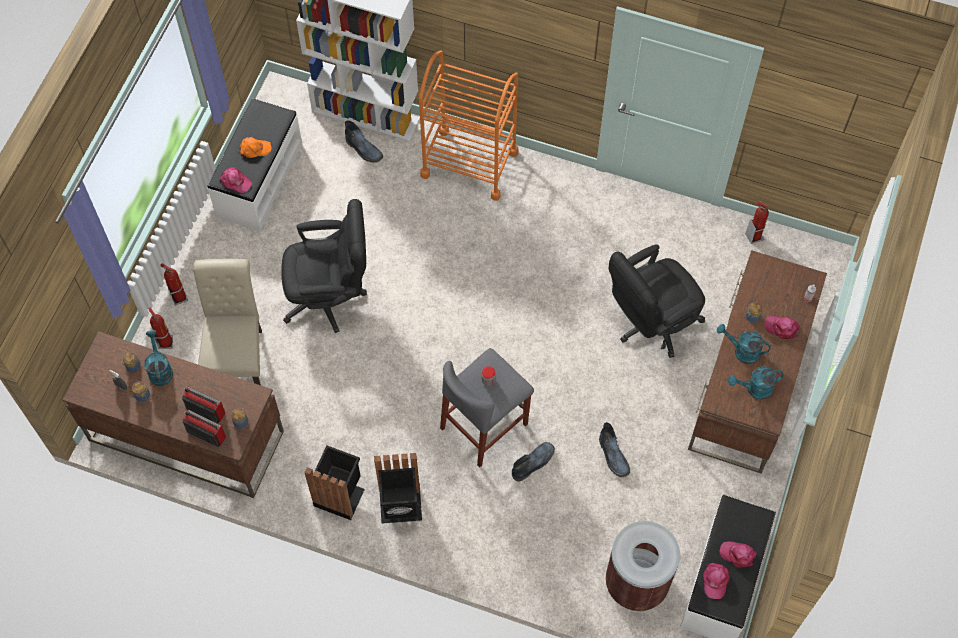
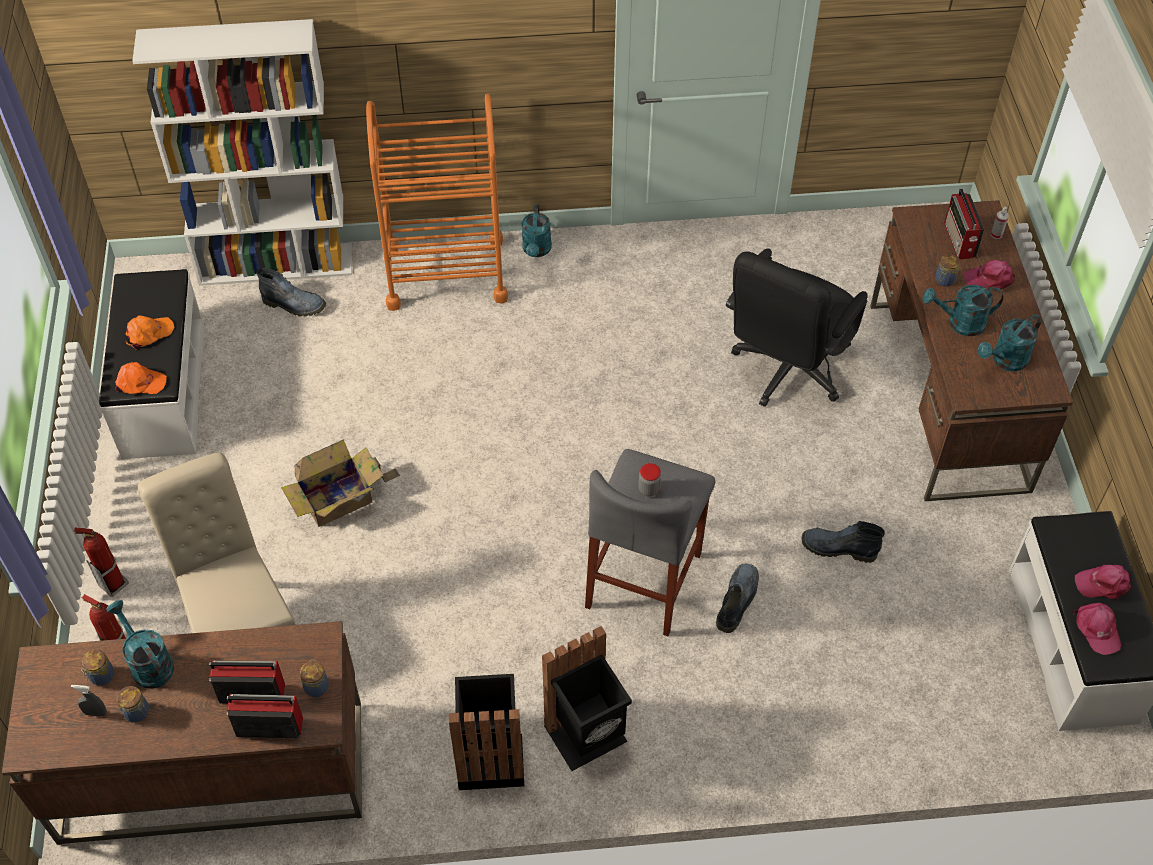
camera: 25 degrees left, 10 degrees down
(235, 181) = (140, 382): pink cap -> orange cap
(331, 297) = (340, 499): black office chair -> cardboard box
(536, 170) = (536, 251): none -> turquoise watering can
(614, 456) = (837, 548): boot -> boot turned 150 degrees clockwise
(636, 583) = (966, 697): brown trash can -> none
(754, 236) = (847, 230): fire extinguisher -> none
(780, 292) = (959, 241): none -> radio

